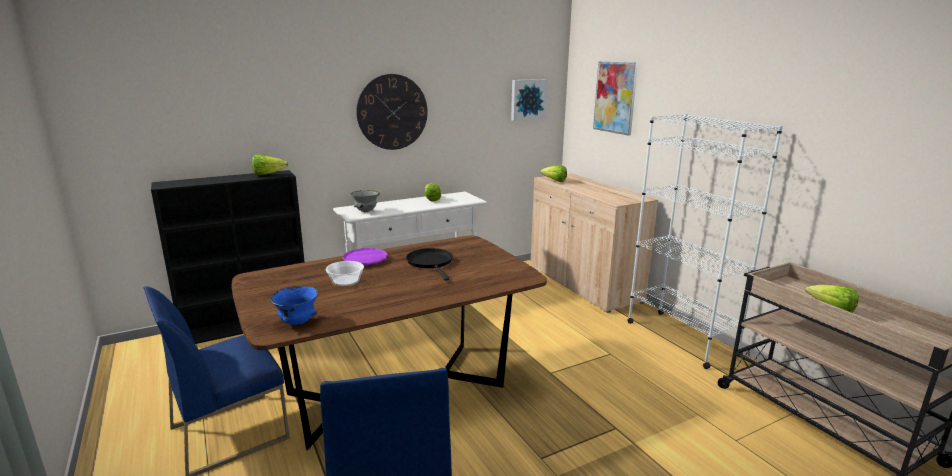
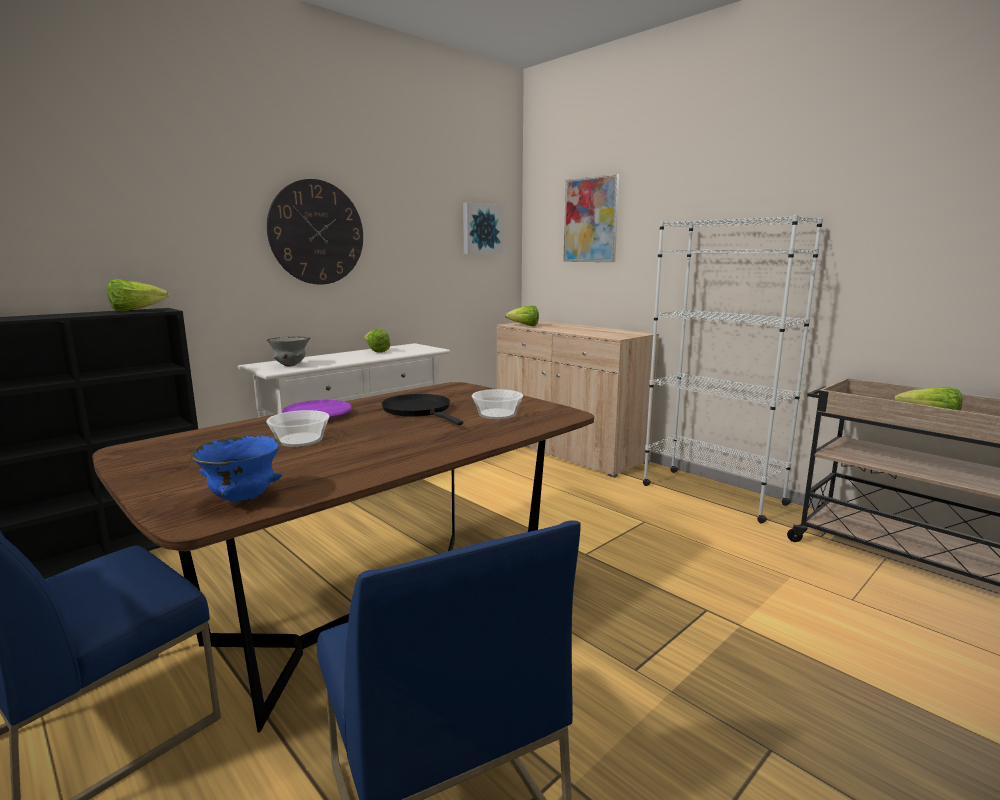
camera: 15 degrees left, 5 degrees down
(480, 271) = (497, 414): none -> bowl

